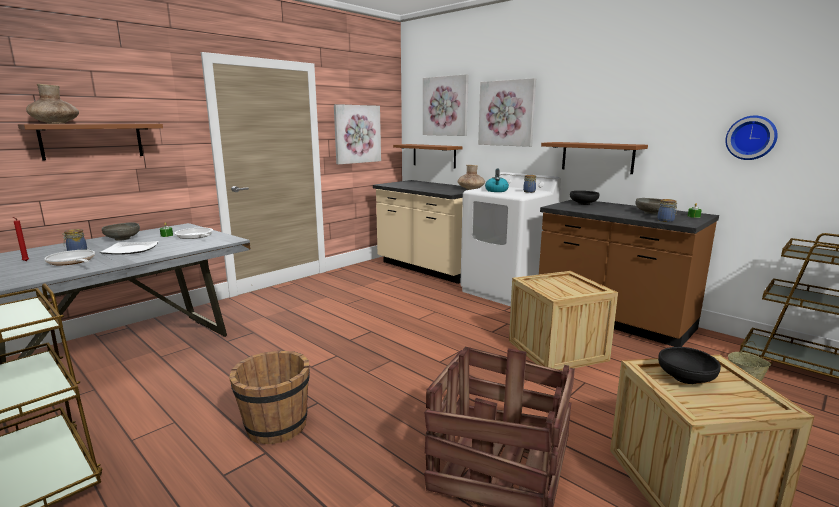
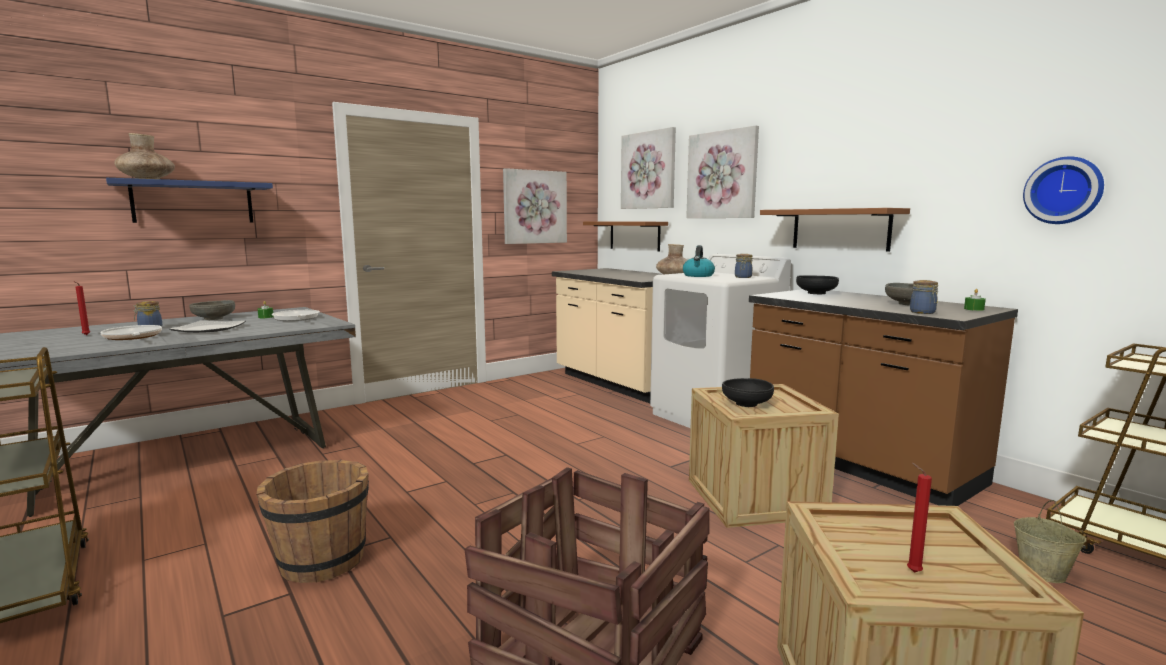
camera: 10 degrees right, 5 degrees down
(92, 141) = (193, 202): brown shelf -> blue shelf
(686, 378) = (881, 535): black bowl -> black bowl (747, 404)
(714, 400) = (911, 571): none -> red candle

